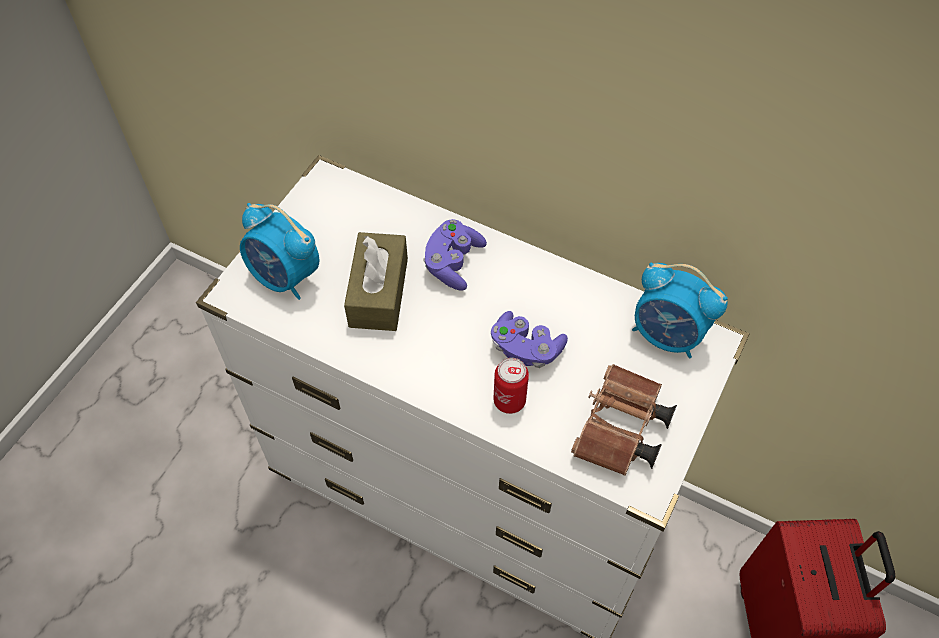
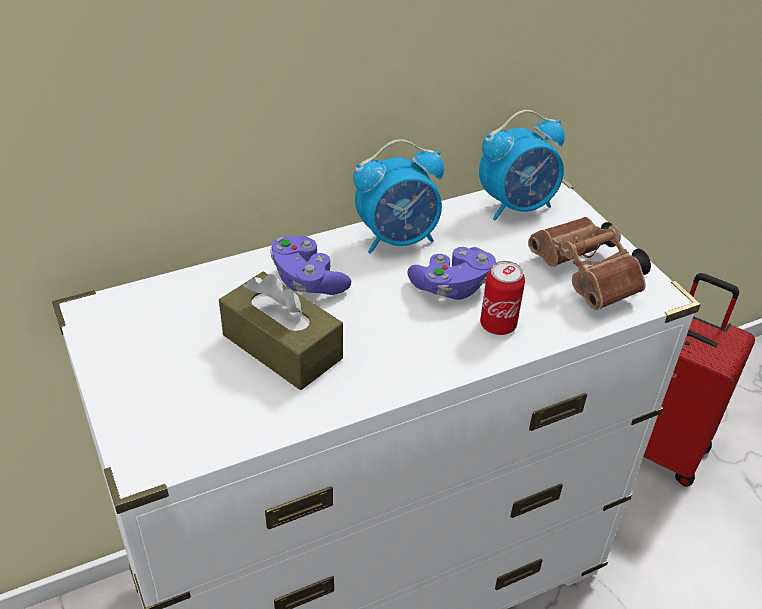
camera: 55 degrees left, 15 degrees down
(285, 277) = (178, 408): alarm clock -> alarm clock (398, 239)

